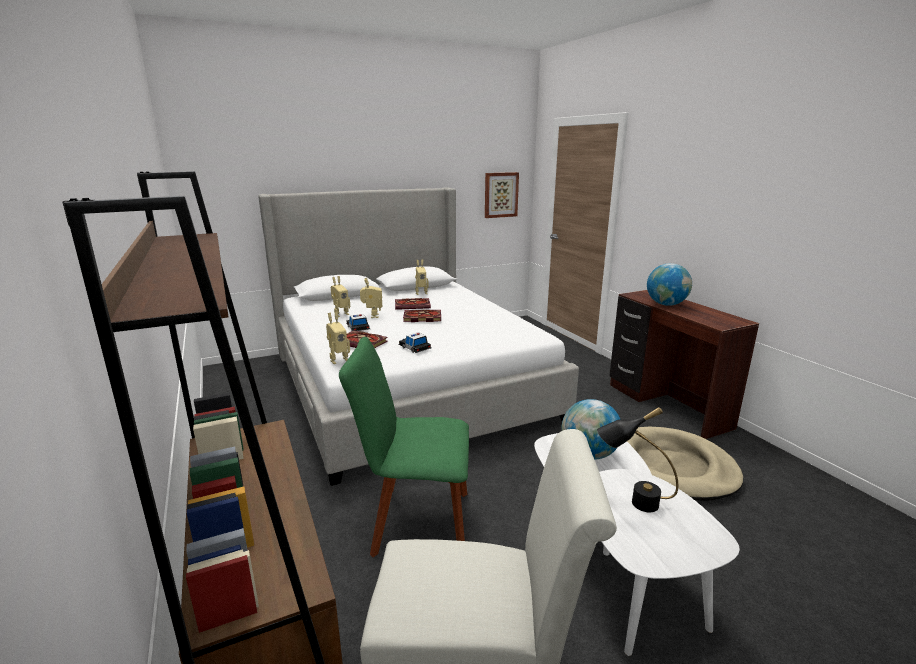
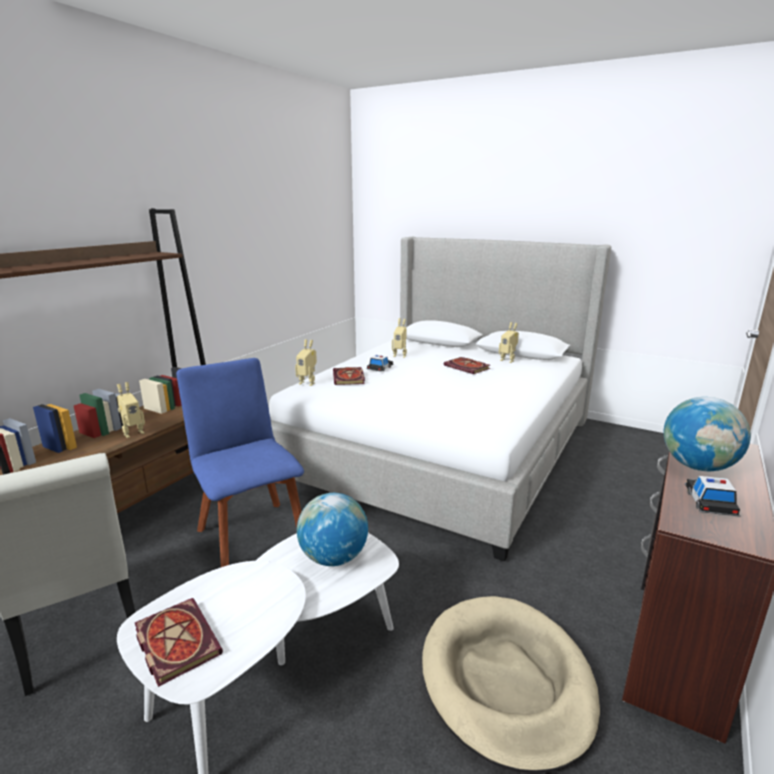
camera: 55 degrees right, 0 degrees up
(372, 316) = (414, 364): toy robot -> toy robot (132, 433)
(414, 347) = (369, 396): toy car -> toy car (709, 502)
(415, 521) = (250, 532): green chair -> blue chair
(421, 318) = (442, 378): book -> book (175, 641)
(500, 195) = (700, 262): picture -> none
(631, 502) = (237, 600): black table lamp -> none

